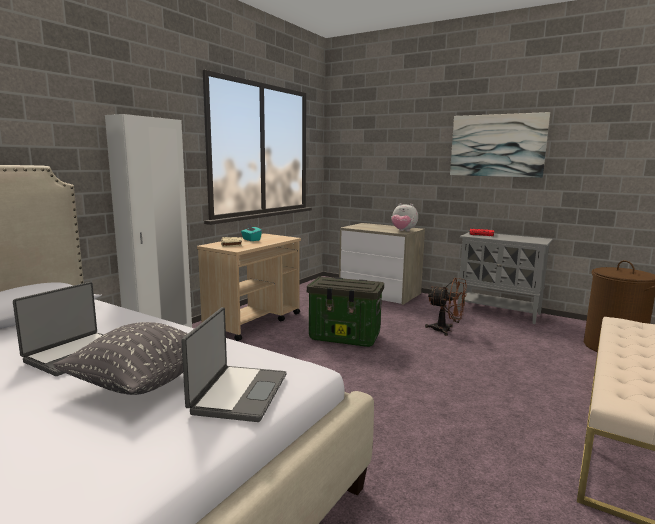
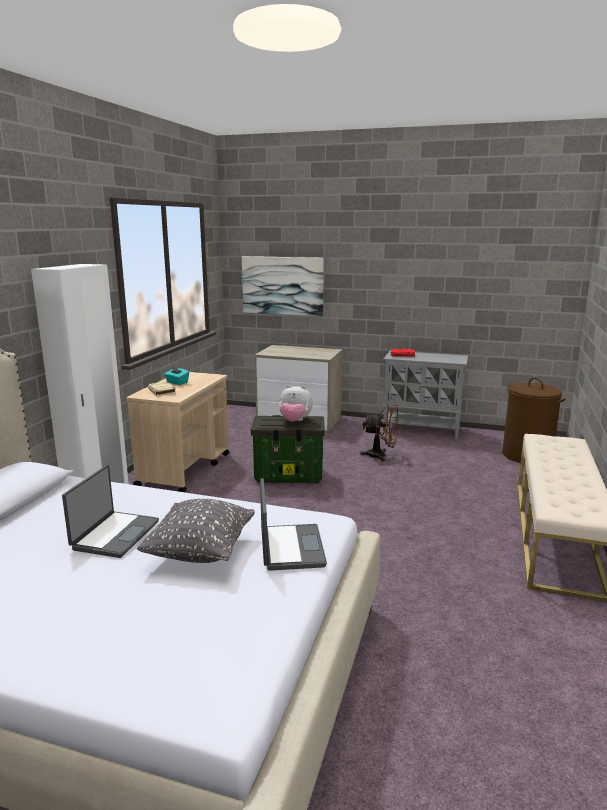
camera: 15 degrees left, 5 degrees up
(403, 231) = (323, 355): plush toy -> plush toy (295, 421)
(497, 145) = (412, 264): picture -> picture (282, 285)

